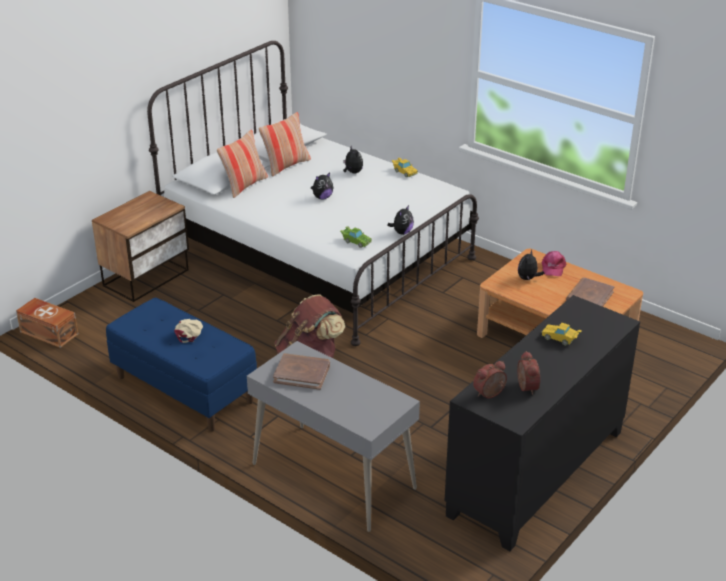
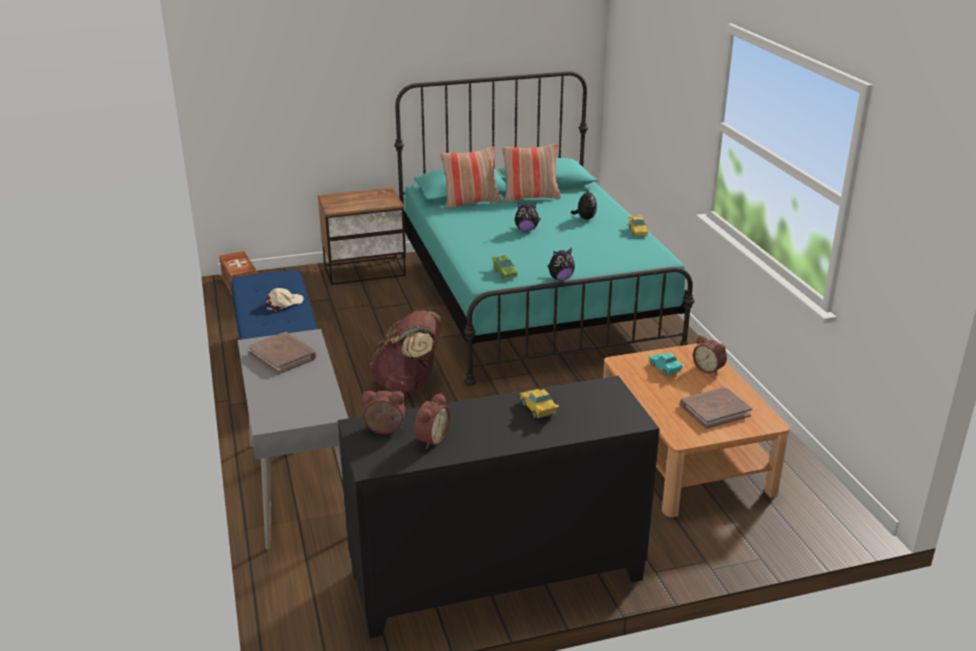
camera: 35 degrees right, 5 degrees down
(317, 255) = (531, 300): white bed -> turquoise bed
(528, 278) = (666, 369): plush toy -> turquoise toy car
(553, 267) = (709, 369): pink cap -> alarm clock

